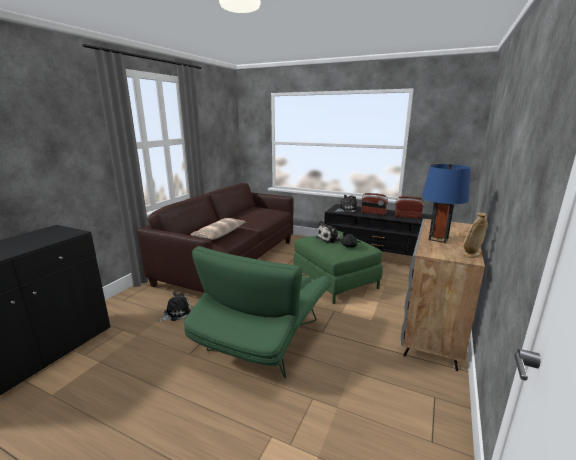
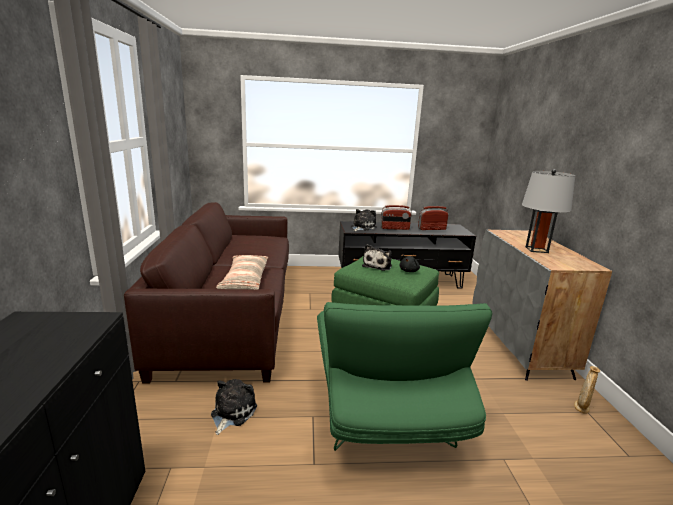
camera: 30 degrees left, 0 degrees up
(438, 239) = (536, 249): blue table lamp -> grey table lamp
(471, 255) = (586, 261): beige vase -> beige vase (581, 407)

